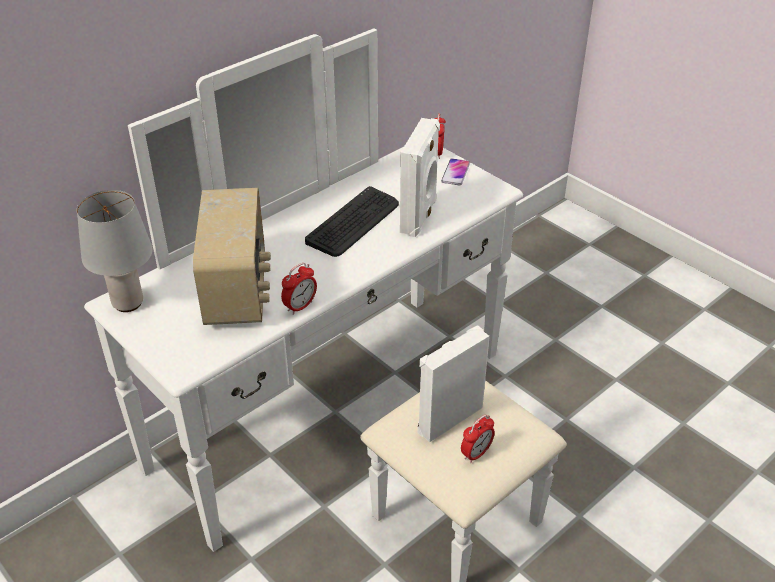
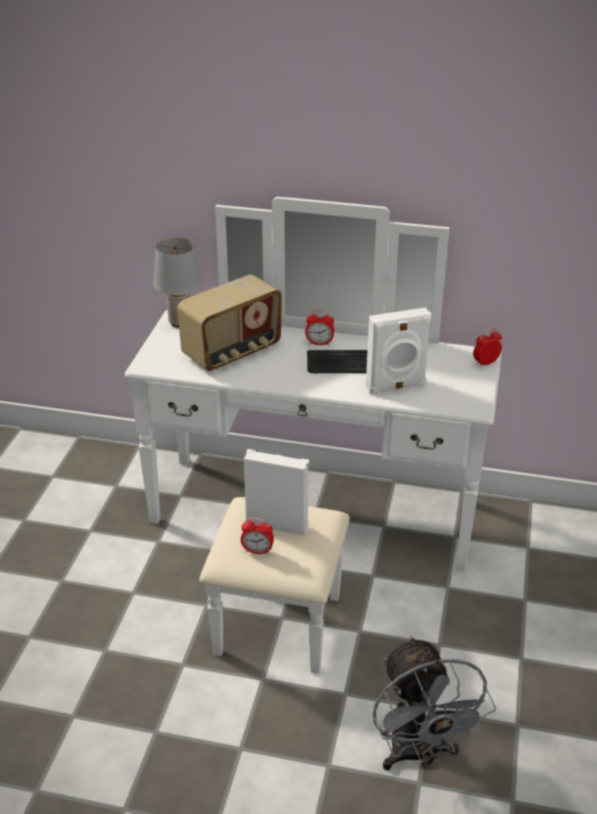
camera: 55 degrees right, 5 degrees down
(300, 306) = (243, 380): alarm clock -> alarm clock (319, 343)
(455, 173) = (472, 380): phone -> none
(678, 503) = (419, 754): none -> grey fan

